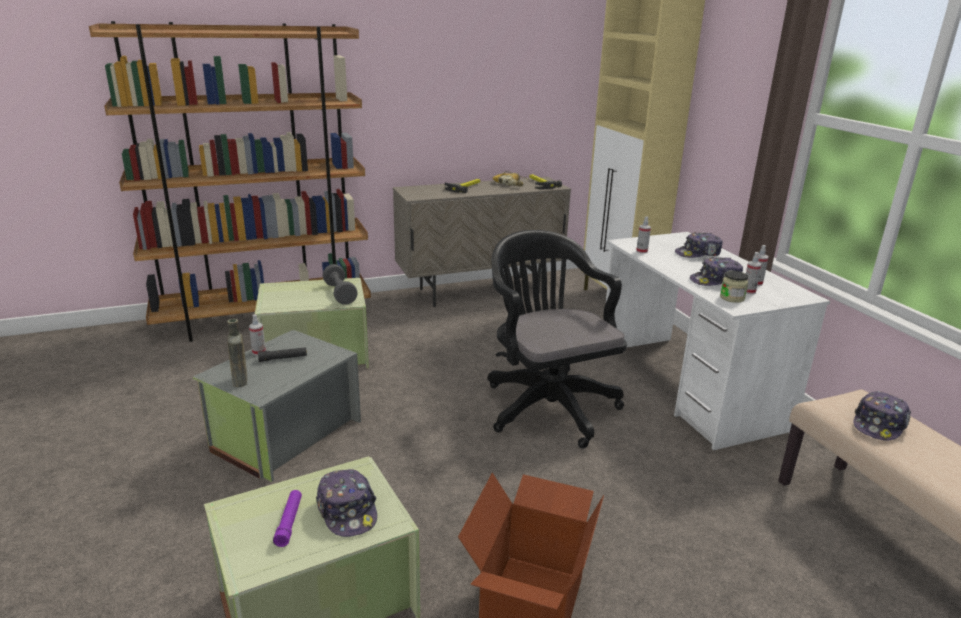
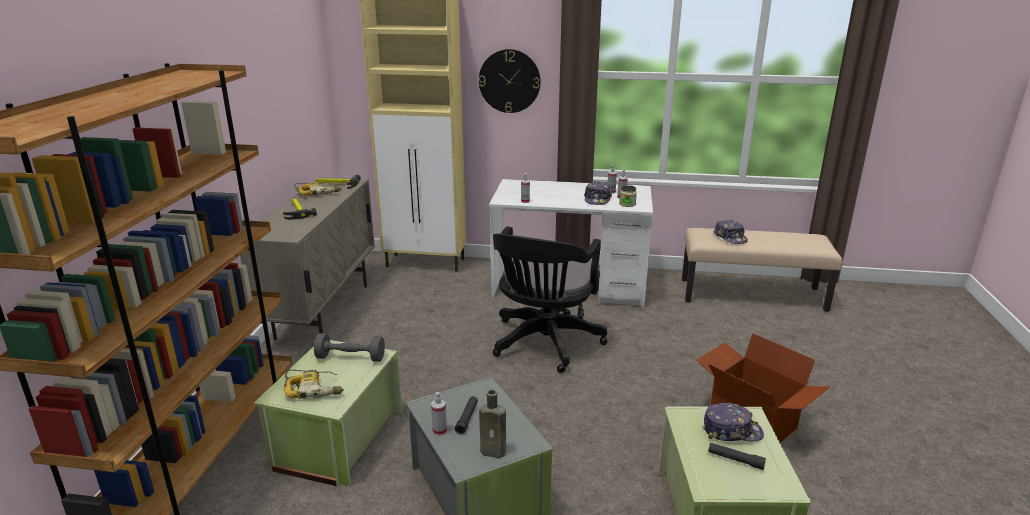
camera: 60 degrees left, 0 degrees up
(288, 295) = (314, 389): none -> power drill
(289, 522) = (735, 460): purple flashlight -> black flashlight
(547, 404) = (544, 344): black office chair -> black office chair turned 75 degrees counterclockwise
(698, 254) = (548, 189): cap -> none
(732, 113) = (509, 81): none -> wall clock

